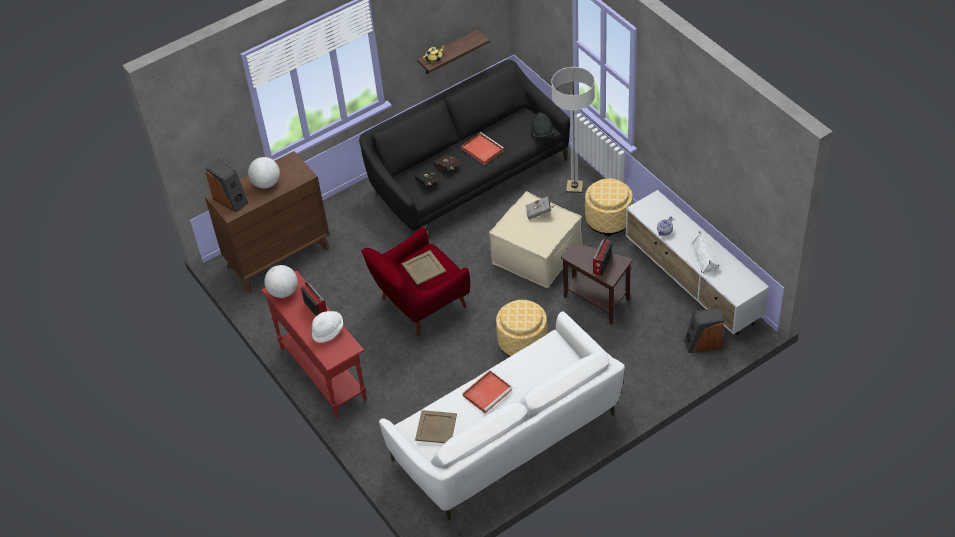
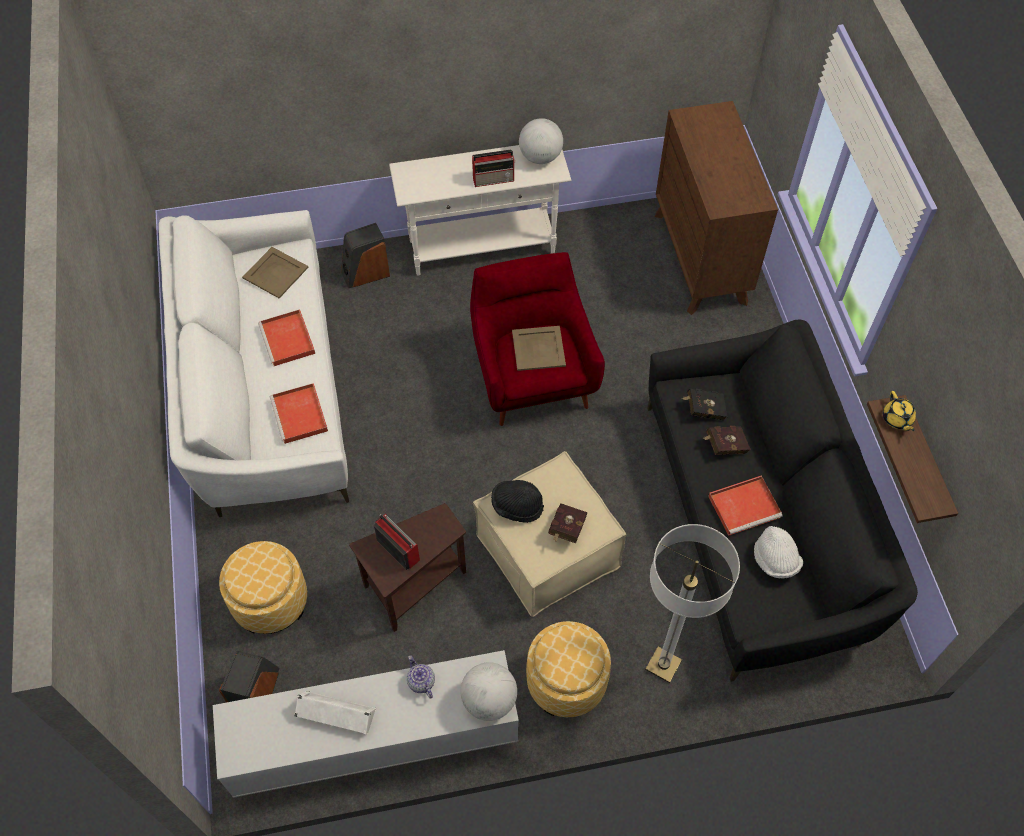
camera: 110 degrees right, 10 degrees up
(231, 200) = (710, 123): speaker -> speaker (365, 273)
(266, 183) = (723, 164): globe -> globe (489, 700)
(323, 373) = (482, 248): red console table -> white console table
(328, 331) = (448, 180): white hat -> white hat (775, 560)
(522, 342) = (400, 465): ottoman -> ottoman (270, 601)
(540, 213) = (566, 530): grey book -> red book
(540, 358) = (300, 416): none -> red tray
(542, 134) = (742, 608): black hat -> black hat (517, 506)

